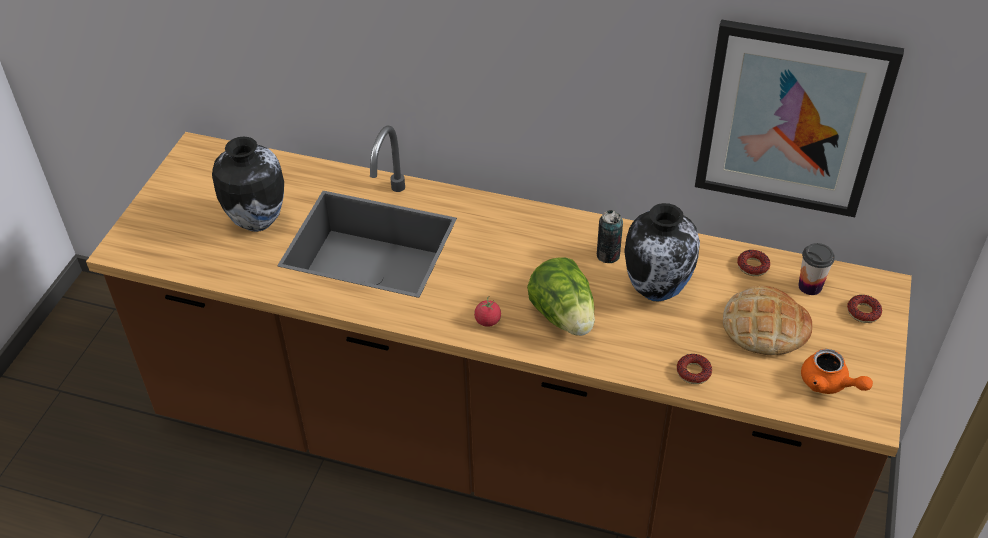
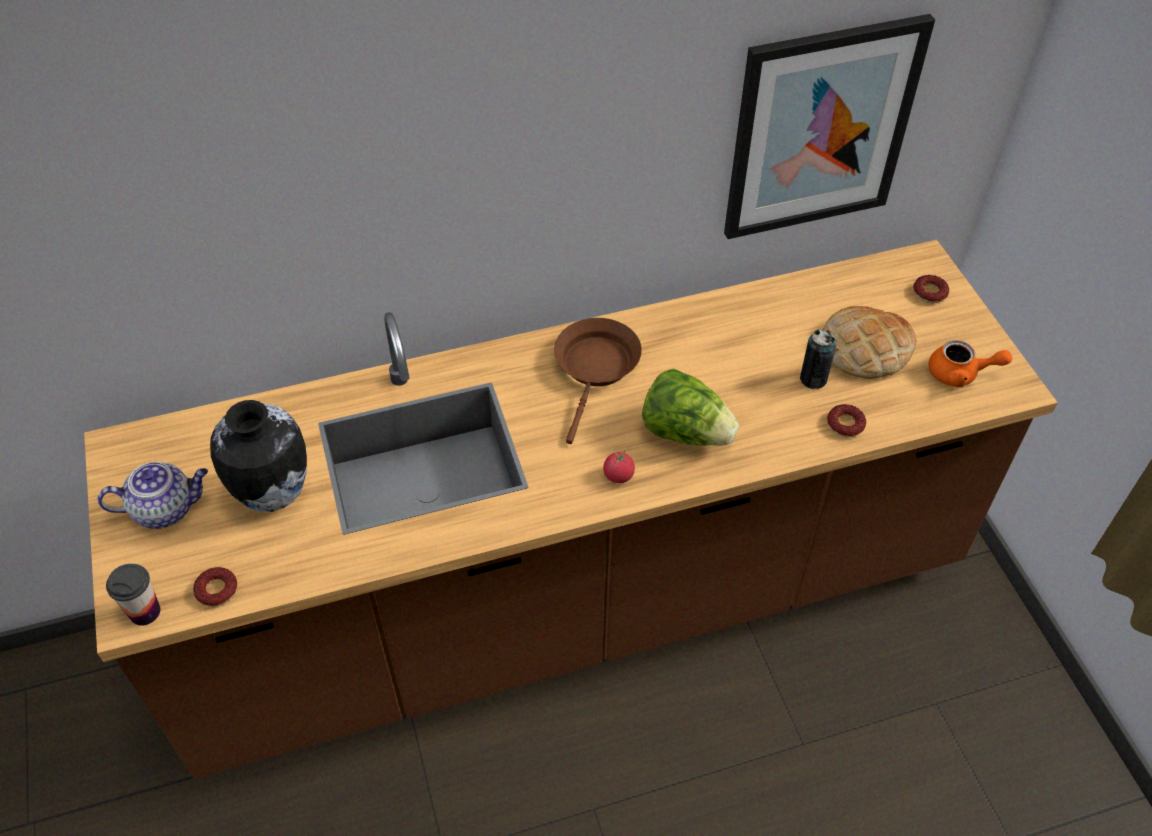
camera: 35 degrees left, 5 degrees up
(191, 198) = (166, 508): none -> teapot
(538, 243) = (596, 368): none -> brown frying pan
(608, 255) = (672, 348): can -> can (813, 379)
(657, 291) = (747, 361): vase -> none
(752, 266) = (806, 295): donut -> donut (217, 590)
(810, 286) = (869, 290): cup -> cup (145, 612)

